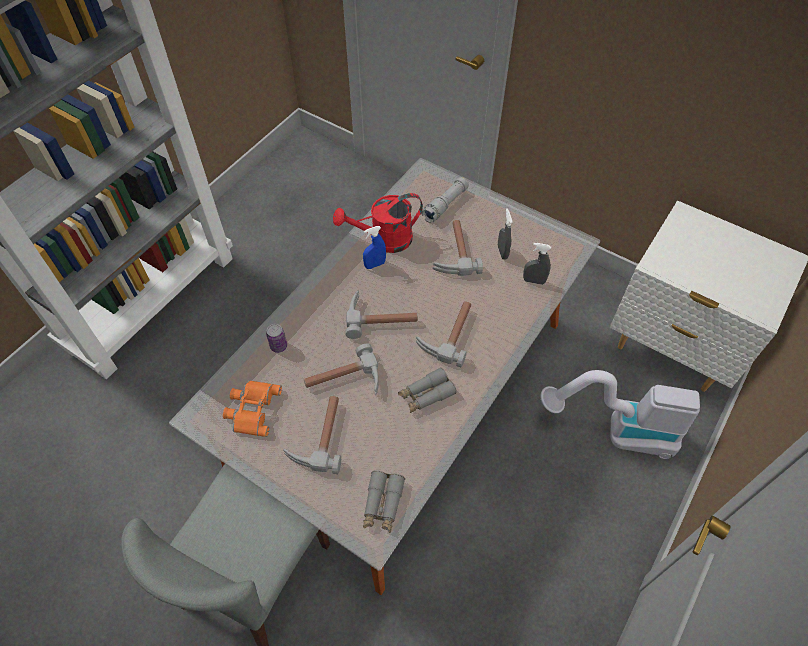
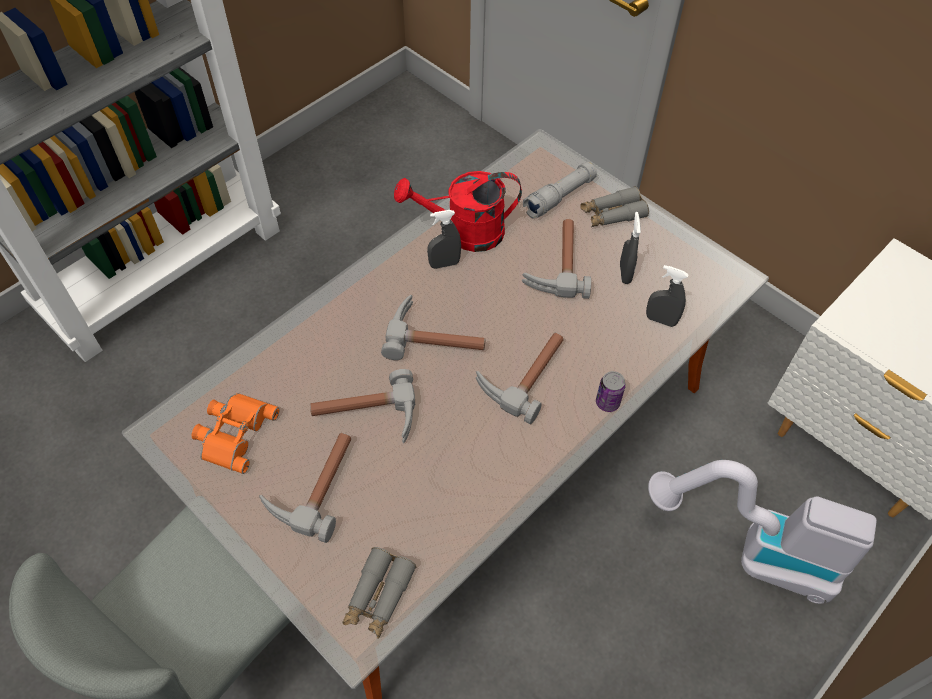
camera: 10 degrees right, 0 degrees up
(278, 346) = (289, 353): can -> can (607, 402)
(375, 265) = (444, 264): blue spray bottle -> grey spray bottle
(426, 394) = (473, 454): grey binoculars -> grey binoculars (612, 214)

